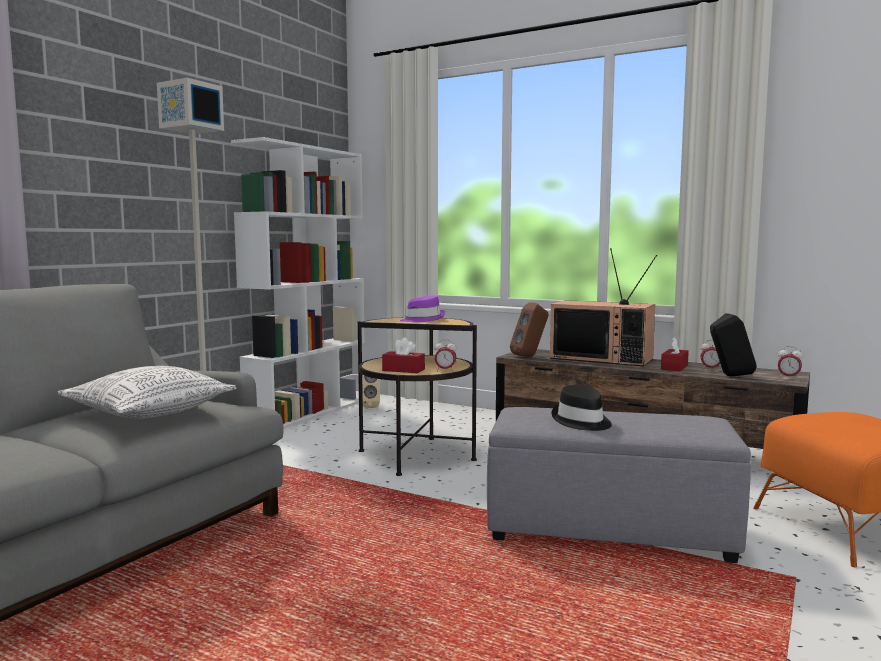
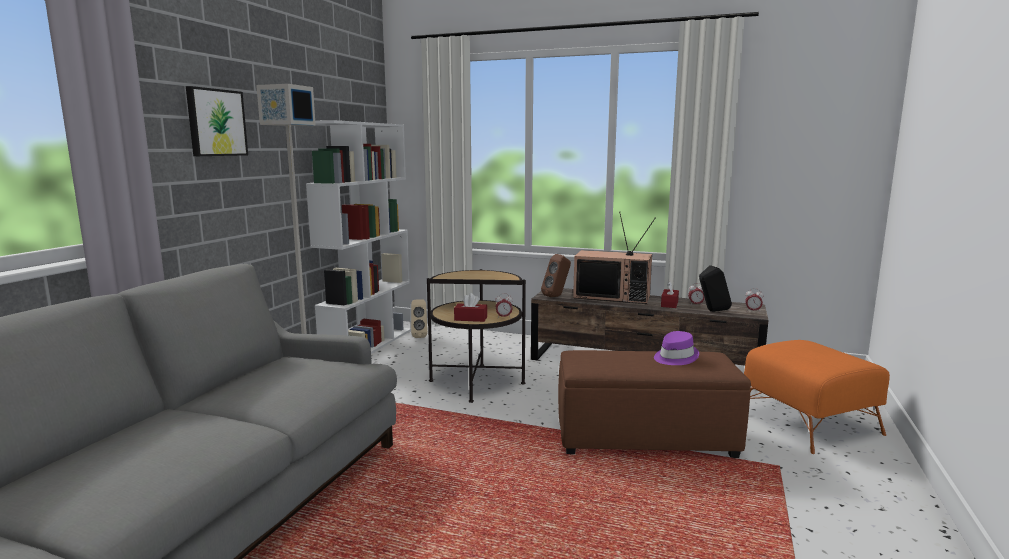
camera: 10 degrees left, 5 degrees up
(118, 130) = (216, 122): none -> picture
(150, 412) = (300, 379): pillow -> none
(422, 319) = (477, 274): purple hat -> purple hat (674, 357)
(581, 421) = (628, 363): black hat -> none
(611, 531) = (646, 439): grey ottoman -> brown ottoman

